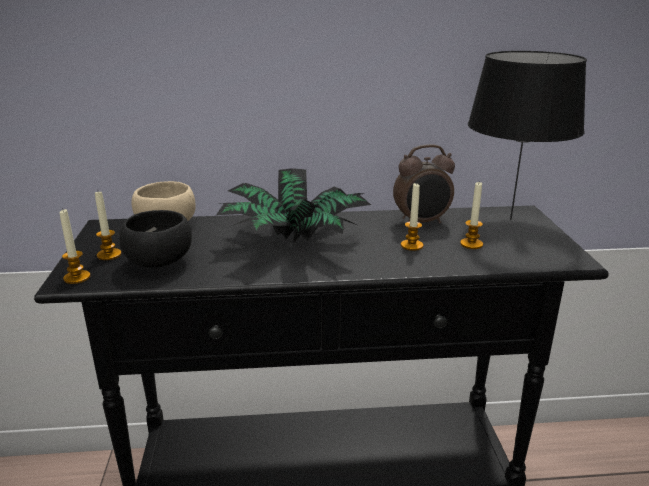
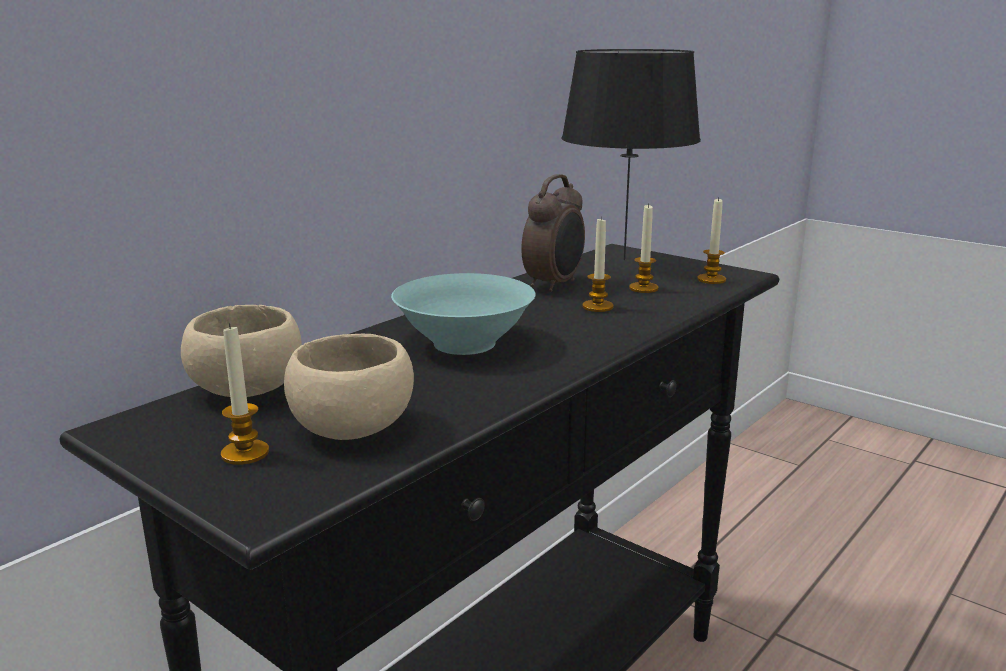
camera: 45 degrees left, 5 degrees down
(77, 277) = (270, 498): candle -> candle (711, 280)
(161, 262) = (355, 427): black bowl -> beige bowl
(293, 240) = (465, 344): potted plant -> turquoise bowl

